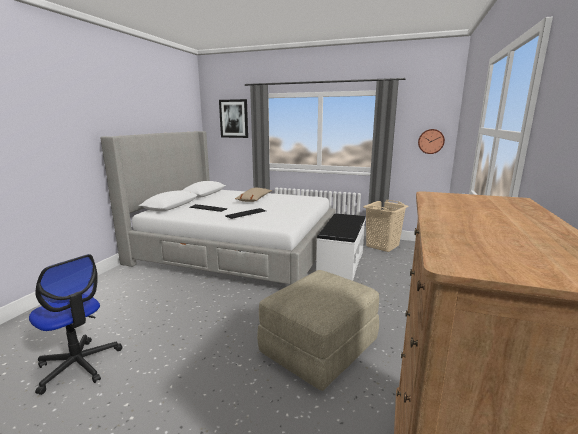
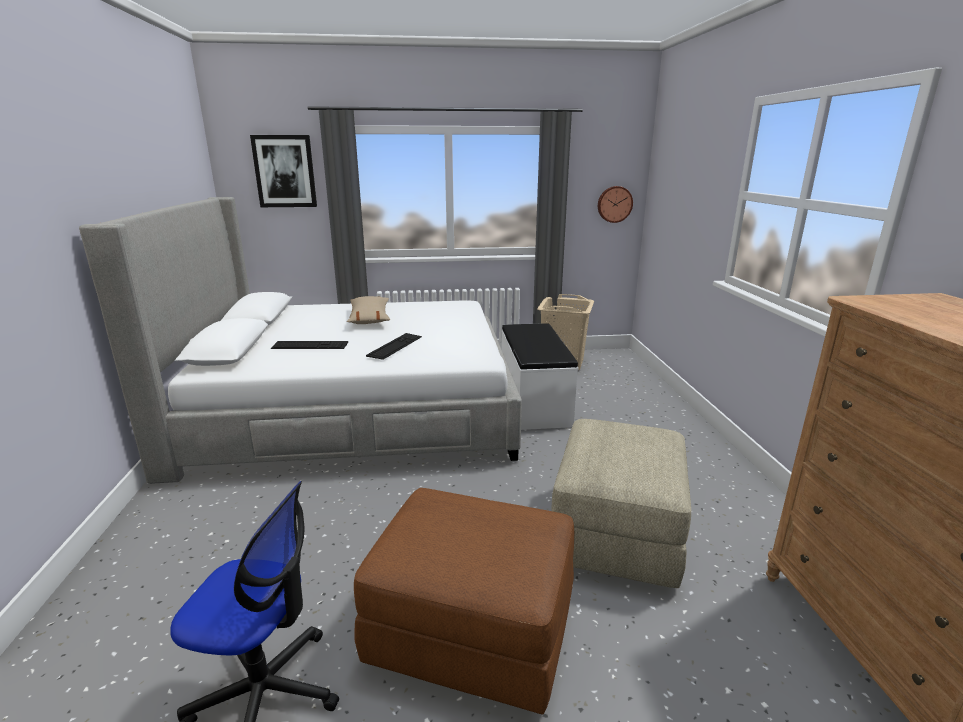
camera: 25 degrees left, 5 degrees up
(187, 371) = (470, 630): none -> brown ottoman

